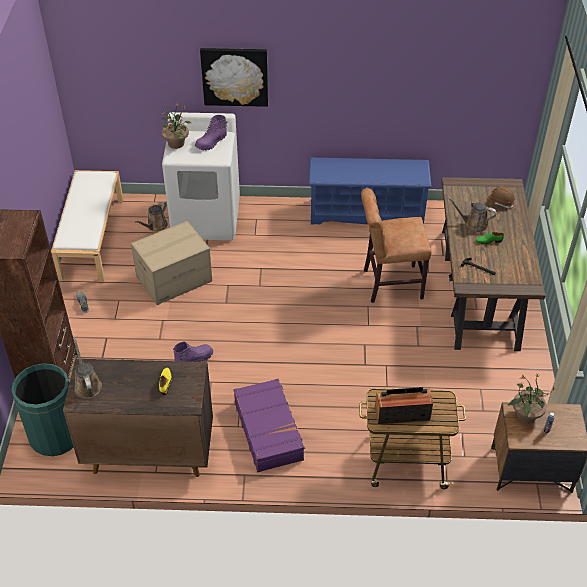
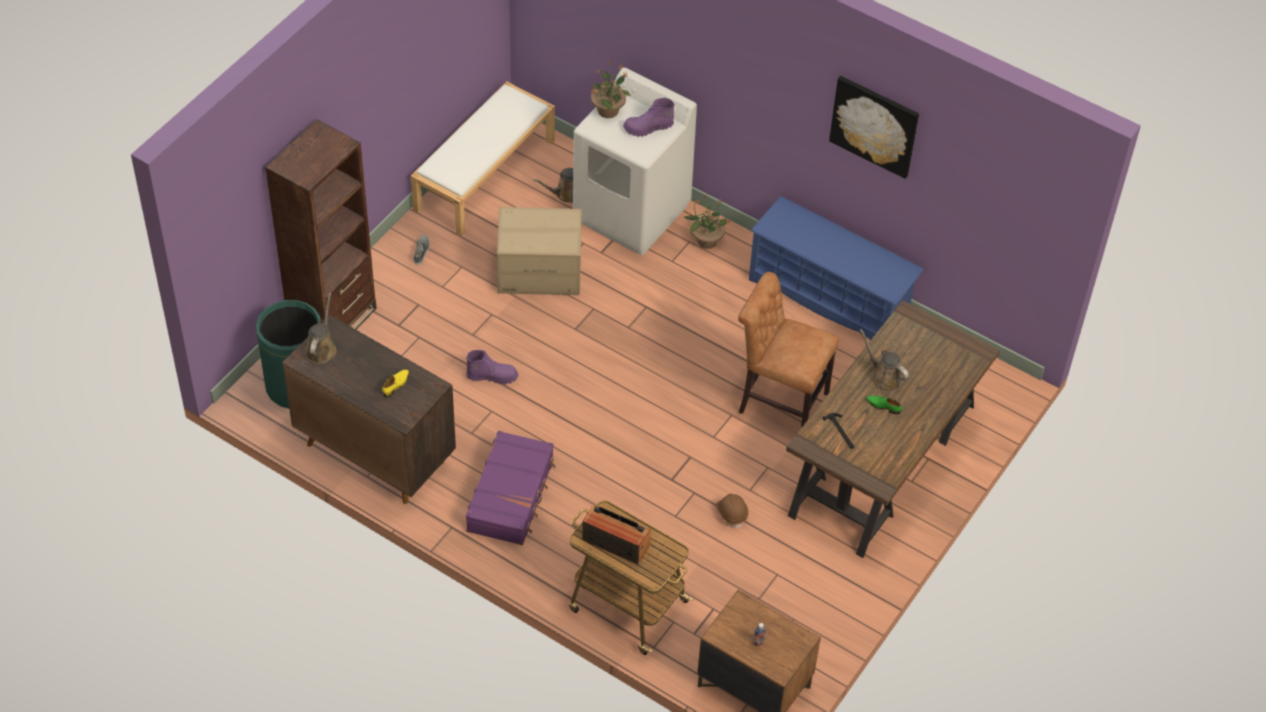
camera: 30 degrees right, 5 degrees up
(235, 76) = (705, 61): picture -> picture (874, 125)
(500, 202) = (943, 365): brown hard hat -> brown hard hat (731, 513)
(525, 415) = (750, 615): potted plant -> potted plant (706, 241)

